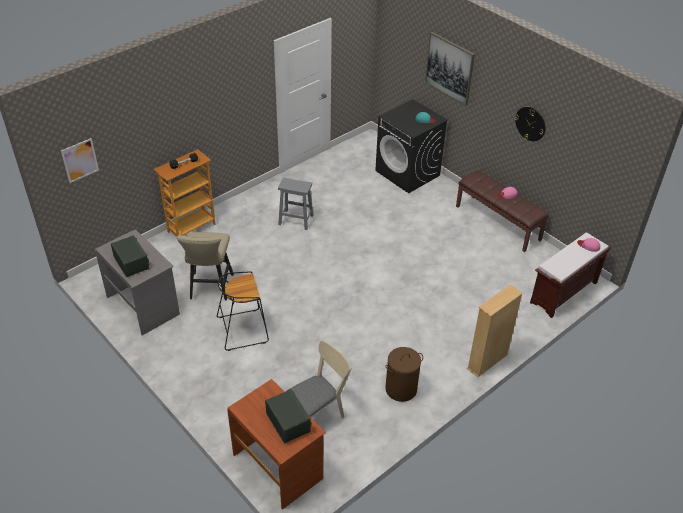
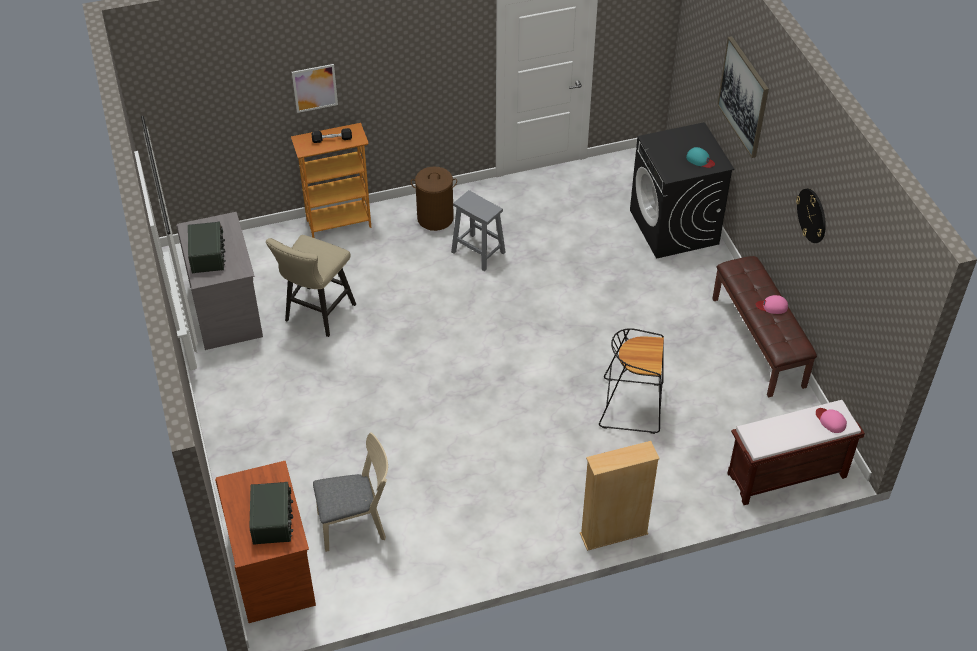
camera: 25 degrees right, 5 degrees up
(80, 160) = (186, 107): picture -> picture (315, 88)
(243, 329) = (328, 382): black stool -> black stool (632, 405)
(401, 389) = (476, 530): brown laundry basket -> brown laundry basket (435, 218)

